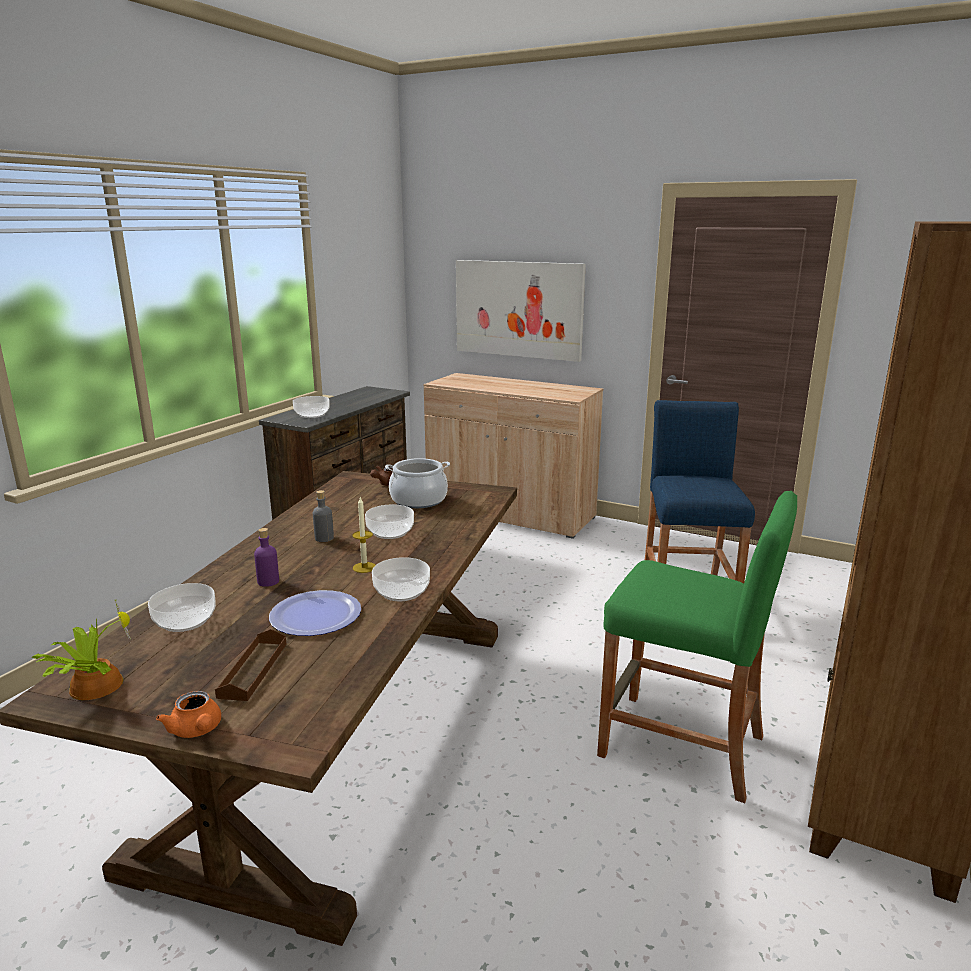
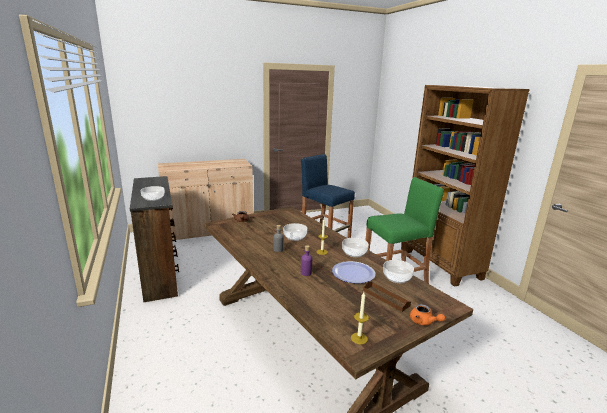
camera: 50 degrees left, 0 degrees up
(93, 685) = (359, 338): potted plant -> candle
(186, 620) = (320, 301): bowl -> bowl (397, 277)
(197, 730) = (424, 322): orange teapot -> orange teapot turned 45 degrees clockwise
(418, 500) = (271, 222): cooking pot -> none
(518, 309) = (193, 124): picture -> none

